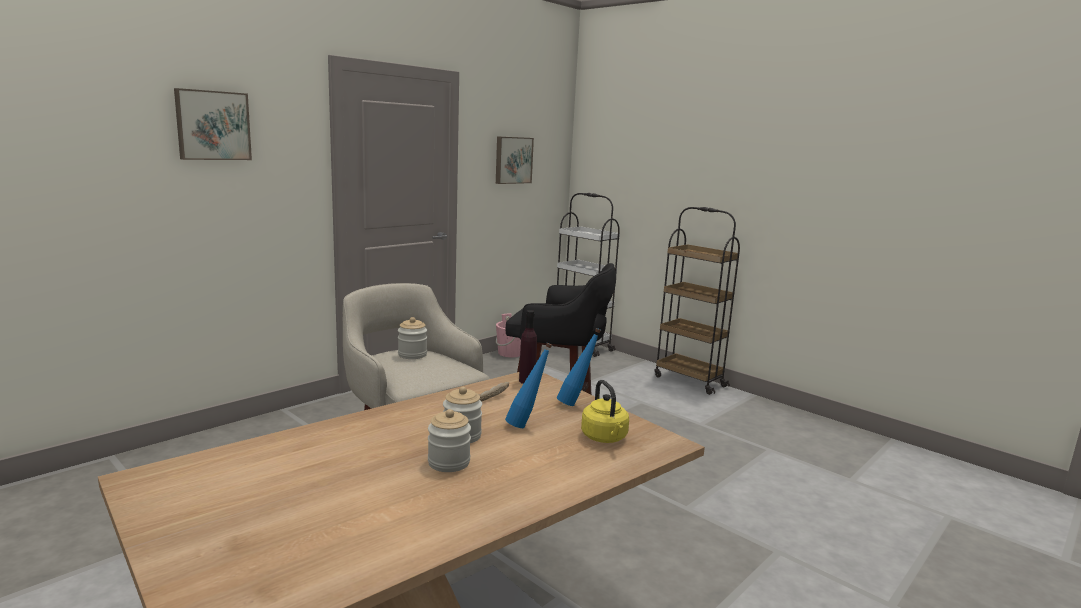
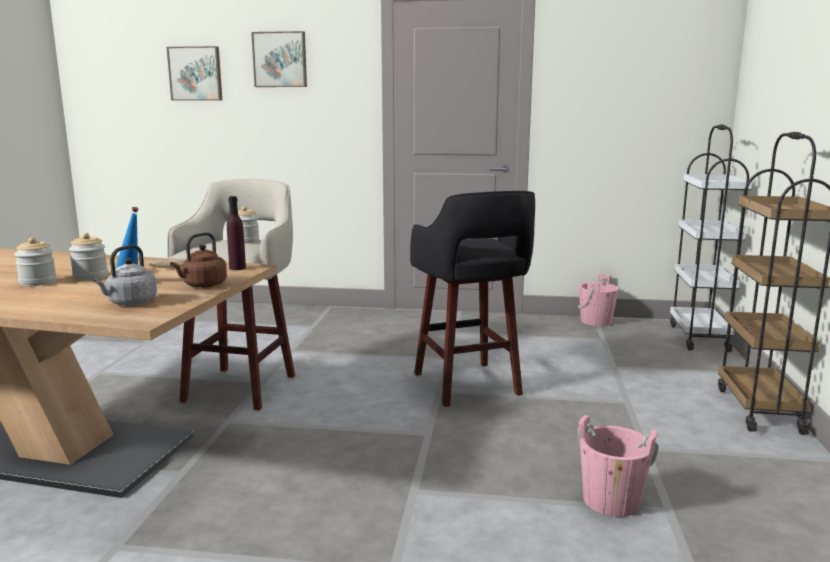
camera: 55 degrees right, 0 degrees up
(512, 160) = (620, 84): picture -> picture (196, 73)
(576, 404) = (203, 285): blue bottle -> brown kettle
(605, 438) = (130, 303): yellow kettle -> grey kettle
(750, 458) = (611, 501): none -> pink bucket

